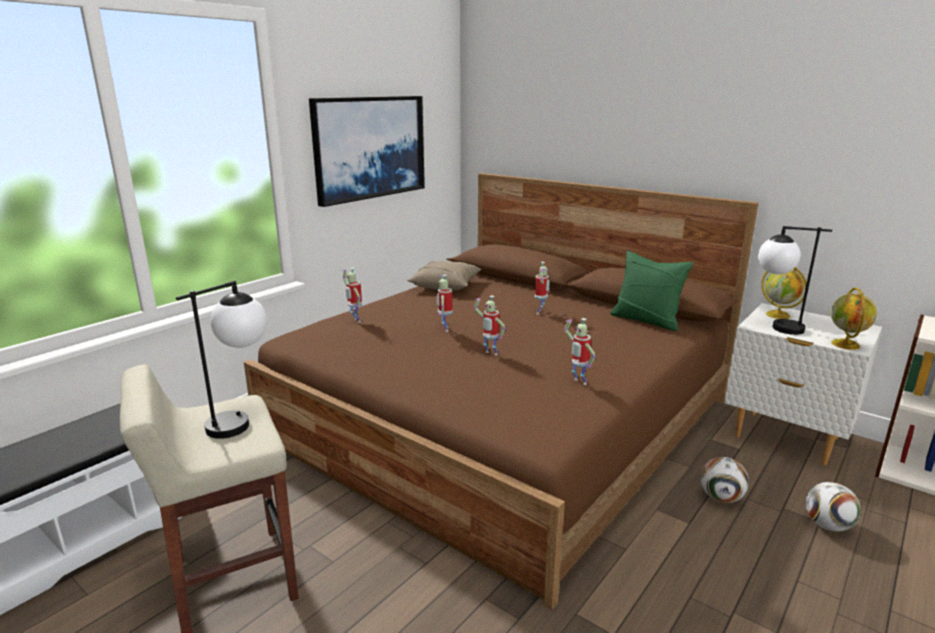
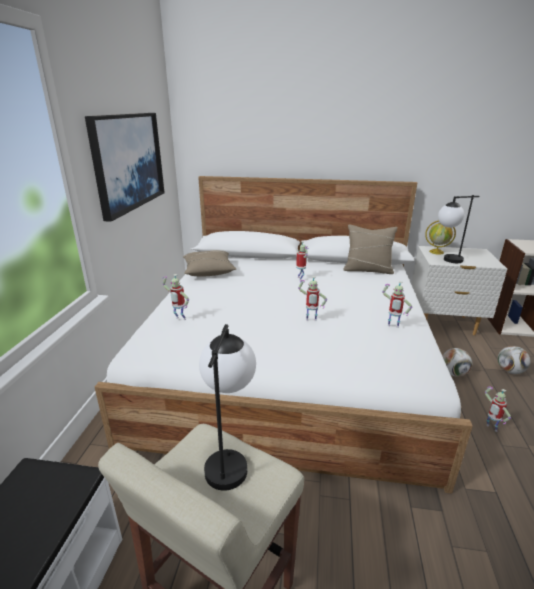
camera: 30 degrees left, 5 degrees up
(445, 329) = (258, 308): toy robot -> toy robot (490, 428)
(504, 418) = (289, 361): brown bed -> white bed
(646, 320) = (367, 270): green pillow -> beige pillow
(846, 345) = (489, 264): globe -> none

